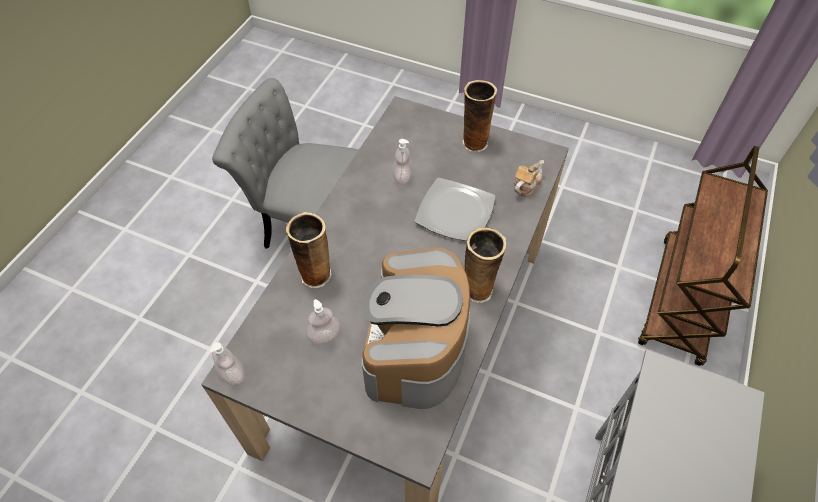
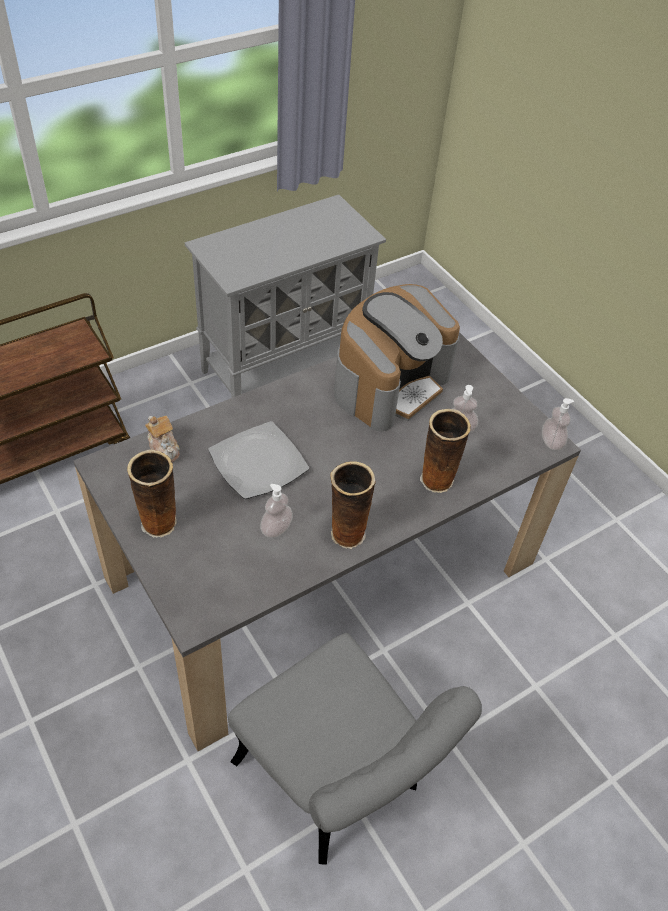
camera: 150 degrees left, 5 degrees down
(478, 289) = (302, 393): vase -> vase (346, 534)
(526, 186) = (164, 448): teapot -> teapot turned 105 degrees counterclockwise

